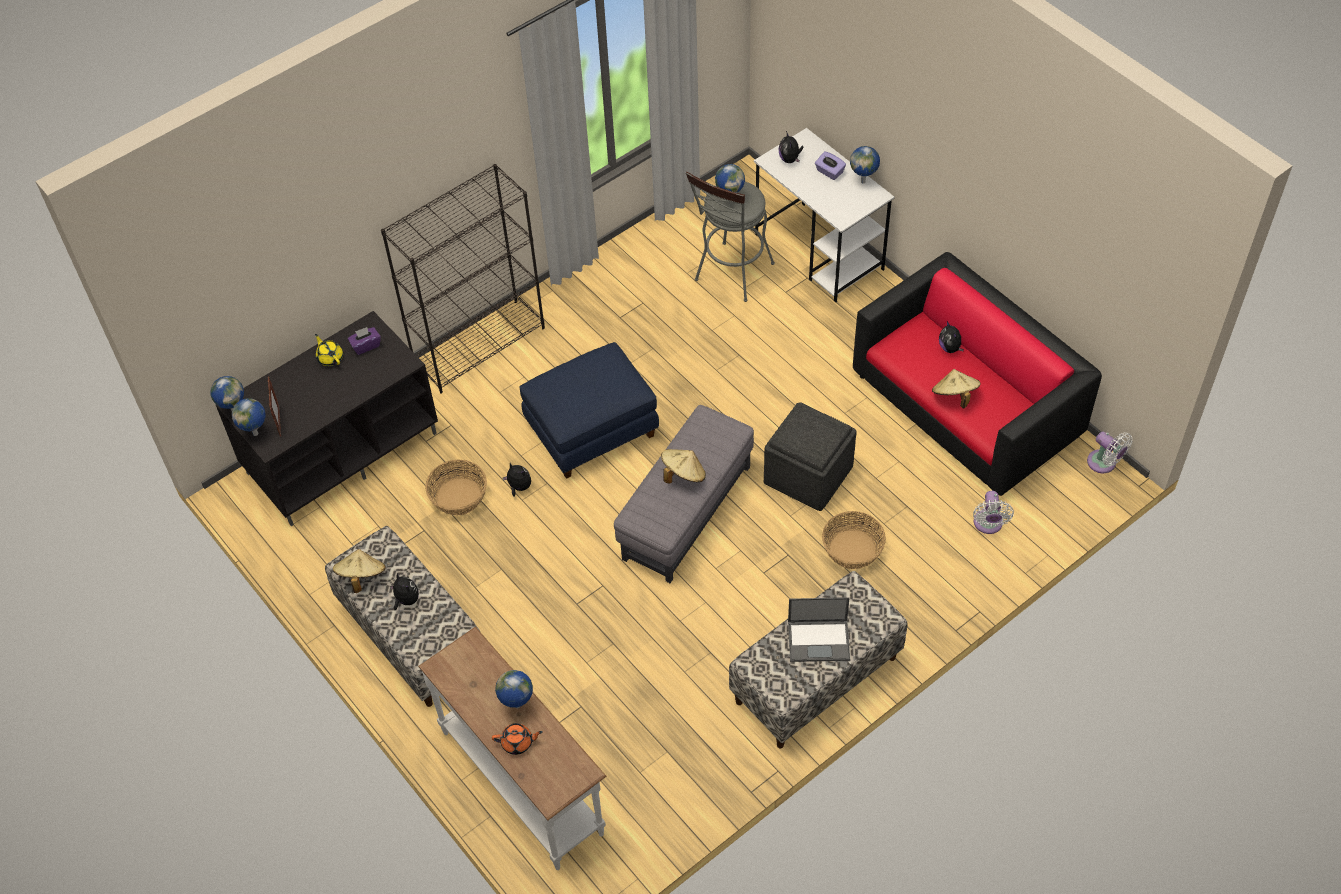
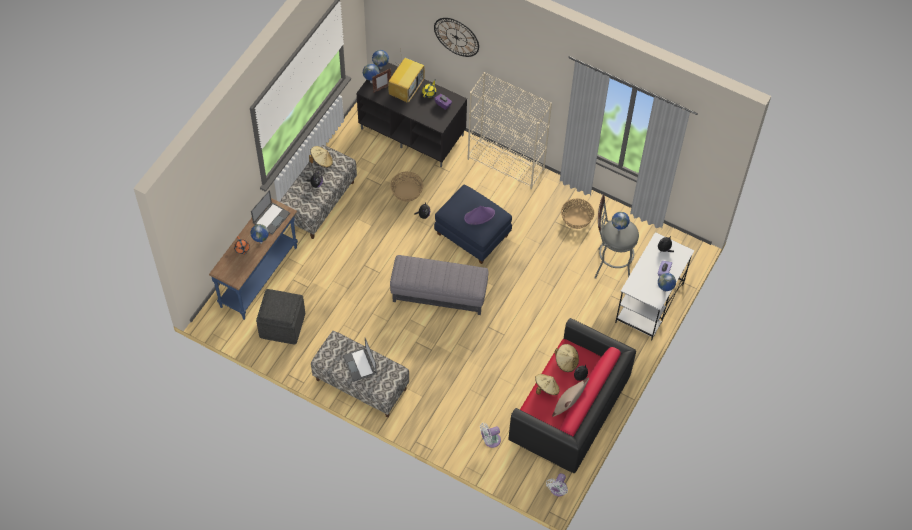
camera: 65 degrees right, 5 degrees up
(303, 387) = (406, 89): none -> television
(315, 216) = (456, 37): none -> wall clock
(471, 672) = (271, 218): none -> laptop
(479, 345) = (506, 164): black bookcase -> beige bookcase
(524, 781) = (260, 277): white console table -> blue console table
(599, 378) = (479, 216): none -> purple hat
(683, 474) = (436, 274): beige hat -> beige hat (566, 362)
(807, 475) = (486, 343): grey ottoman -> grey ottoman (282, 325)
(852, 549) = (447, 378): basket -> basket (576, 218)
(994, 378) = (568, 405): none -> beige pillow

